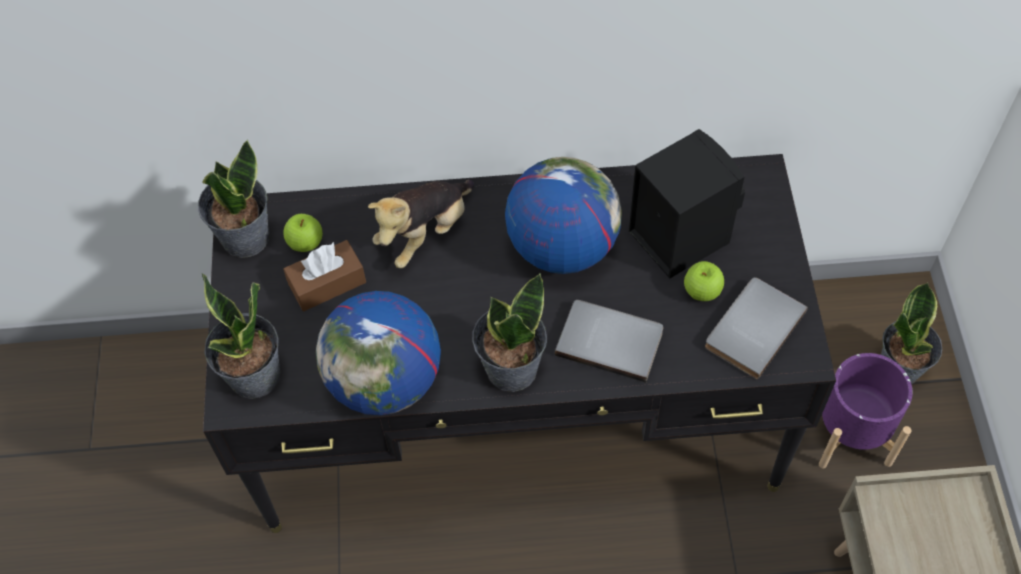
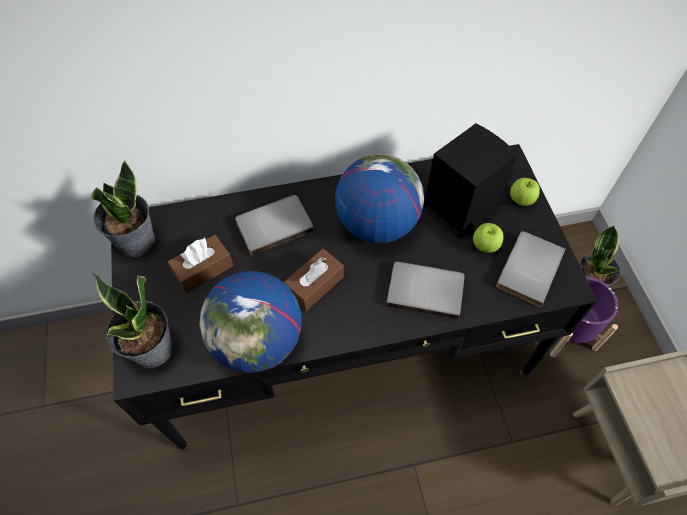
camera: 10 degrees left, 0 degrees up
(305, 243) = (183, 241): apple -> apple (521, 200)
(425, 233) = (273, 224): plush toy -> grey book
(467, 319) = (314, 285): none -> brown tissue box
(510, 368) = (353, 320): potted plant -> none

